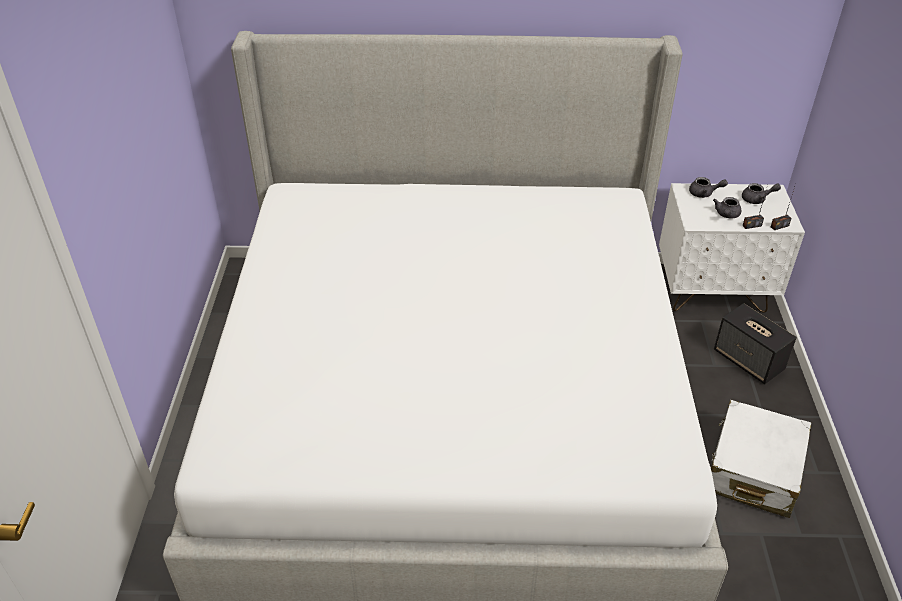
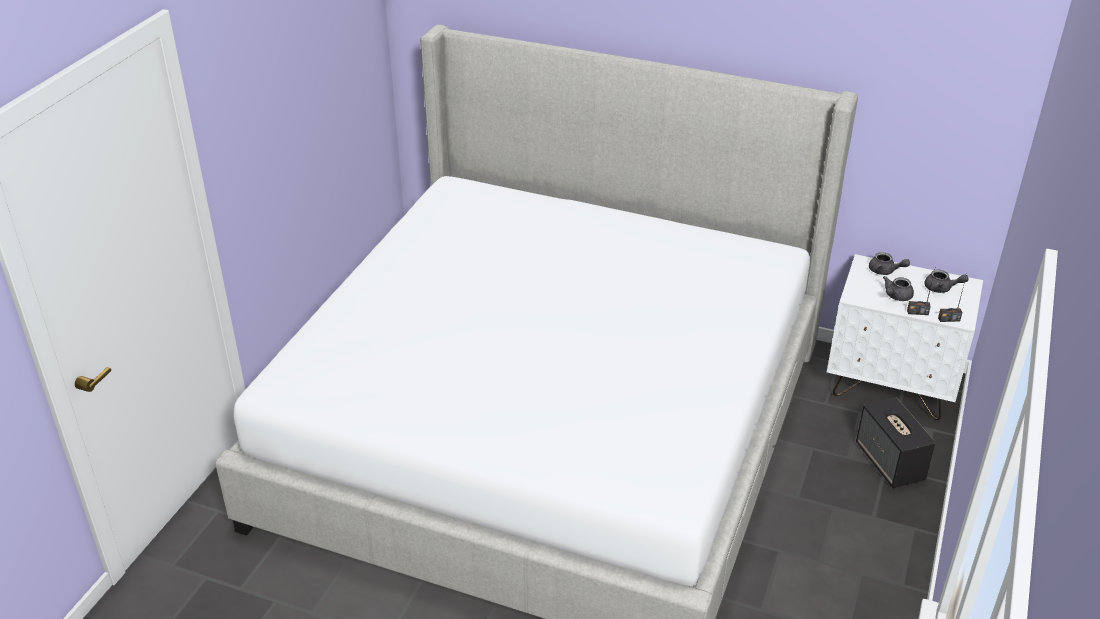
camera: 20 degrees right, 5 degrees down
(753, 470) = (831, 564): white suitcase -> none

